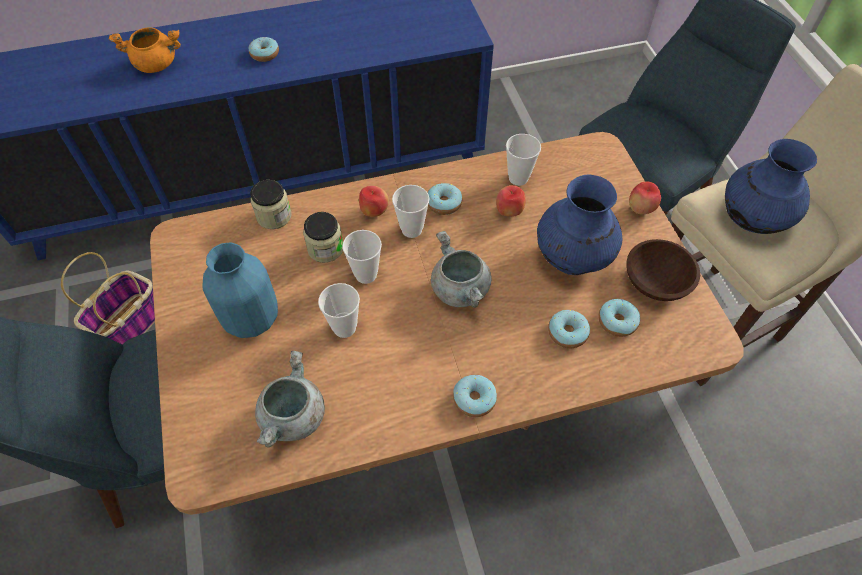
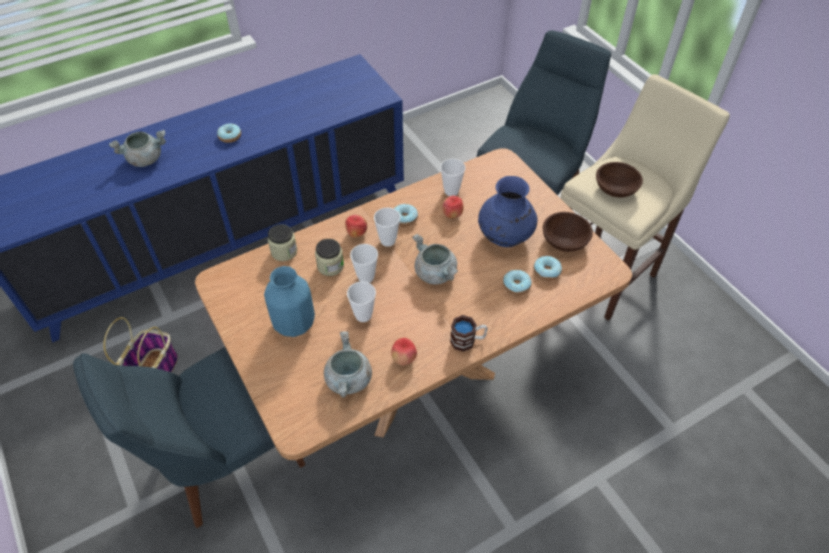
camera: 15 degrees left, 5 degrees down
(156, 64) = (145, 159): orange cooking pot -> grey cooking pot
(474, 399) = (468, 340): donut -> mug
(640, 209) = (541, 196): apple -> apple (404, 359)
(751, 219) = (615, 188): blue vase -> brown bowl

